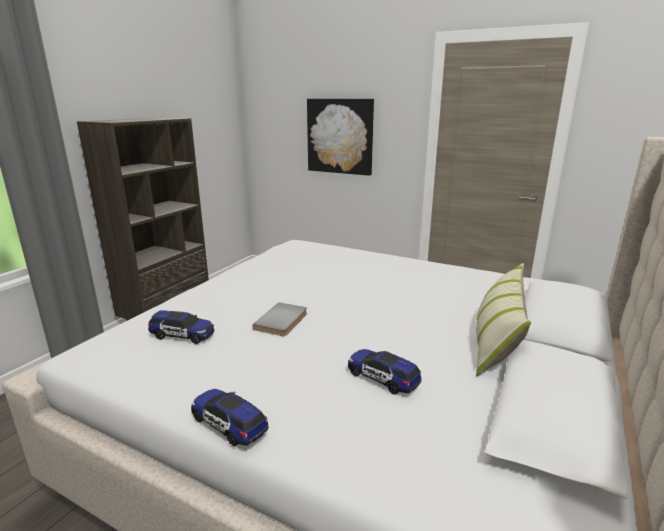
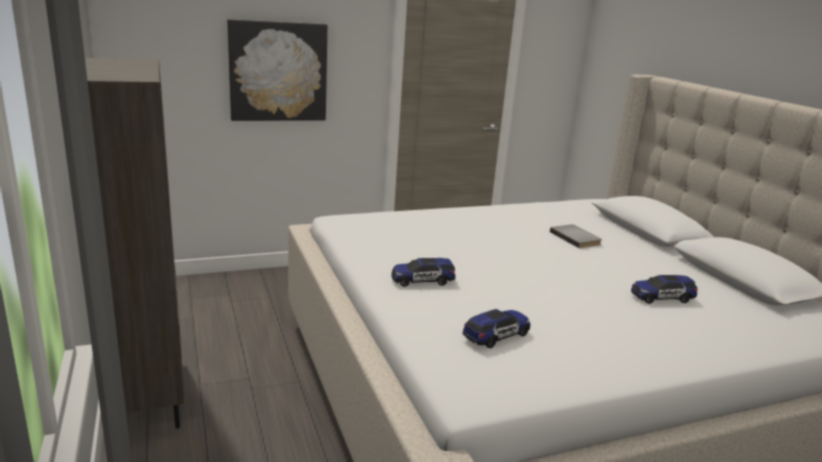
camera: 50 degrees left, 0 degrees up
(229, 425) = (675, 365): toy car -> toy car (422, 281)
(283, 321) = (526, 291): grey book -> grey book (576, 238)
(496, 340) = (646, 250): pillow -> none

